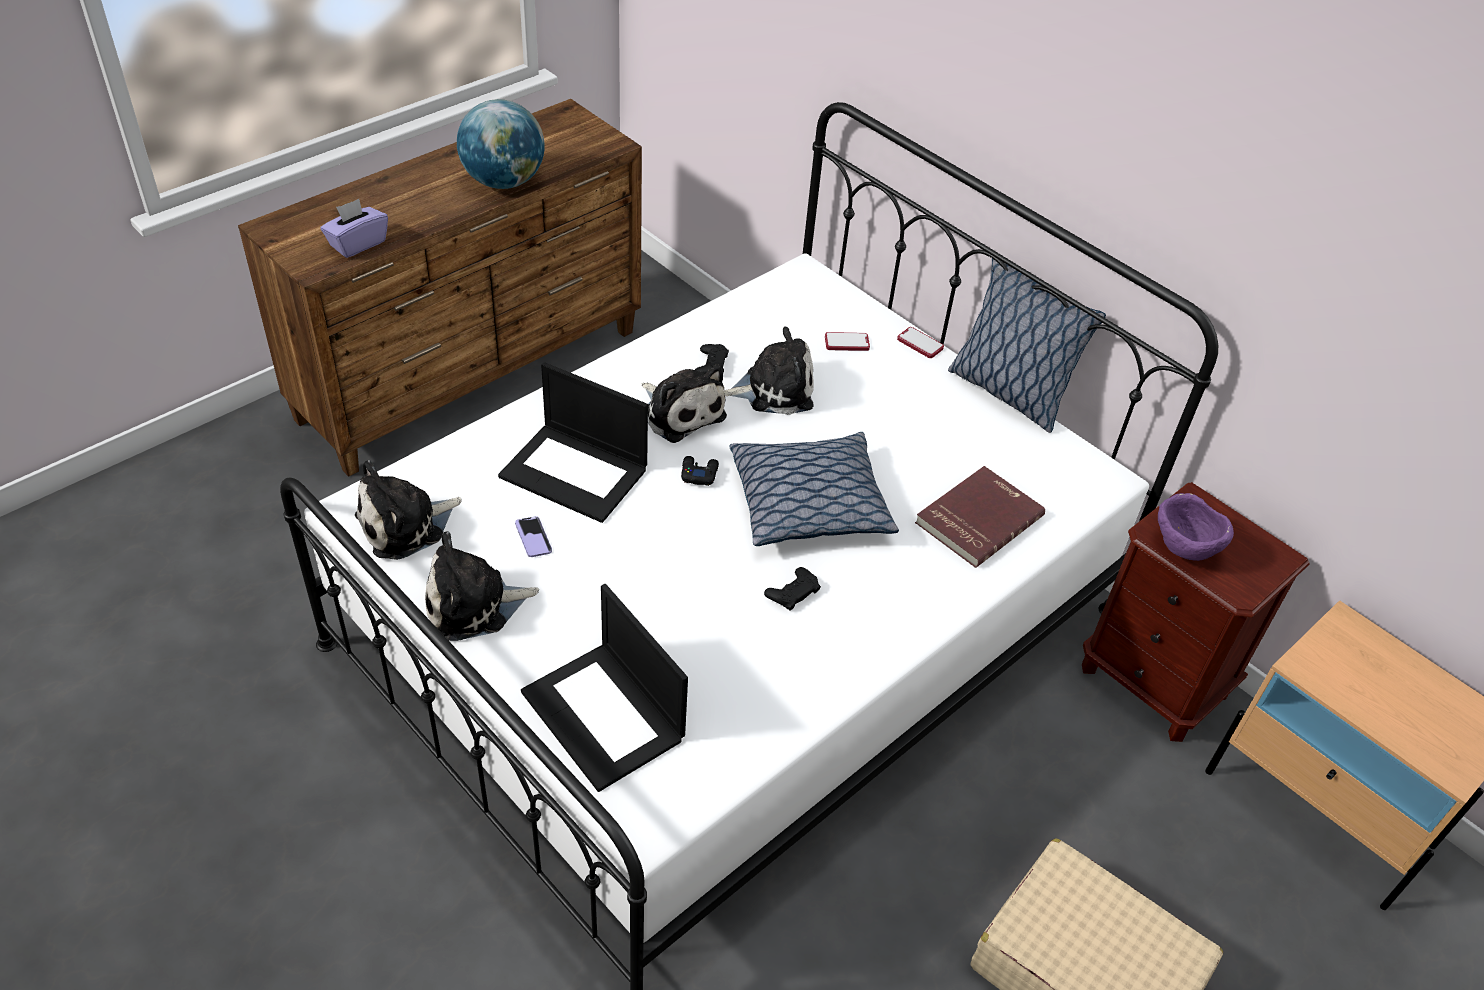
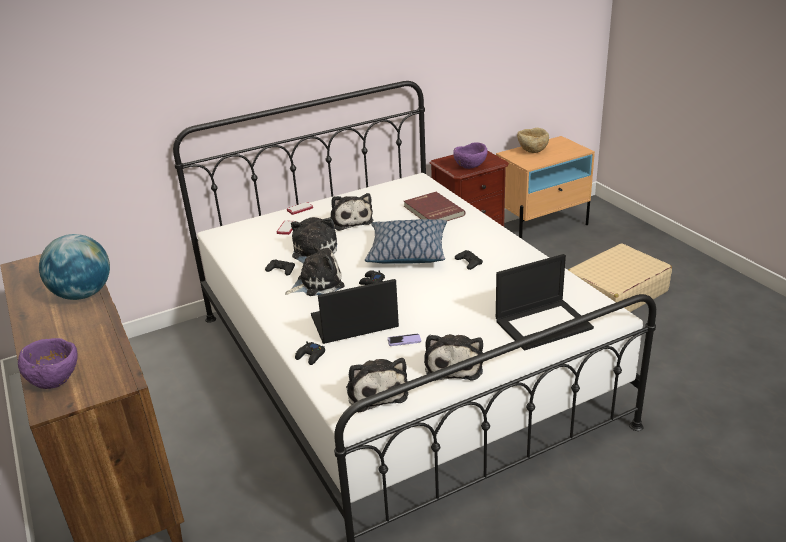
camera: 70 degrees left, 15 degrees down
(319, 217) = (56, 380): none -> purple bowl
(357, 243) = (109, 360): purple tissue box -> none
(484, 443) = (310, 356): none -> black game controller
(576, 472) = (353, 322): laptop -> laptop turned 150 degrees counterclockwise
(901, 413) = (350, 220): none -> plush toy
(1007, 392) = (349, 193): pillow -> none
(1389, 668) = (532, 151): none -> beige bowl

